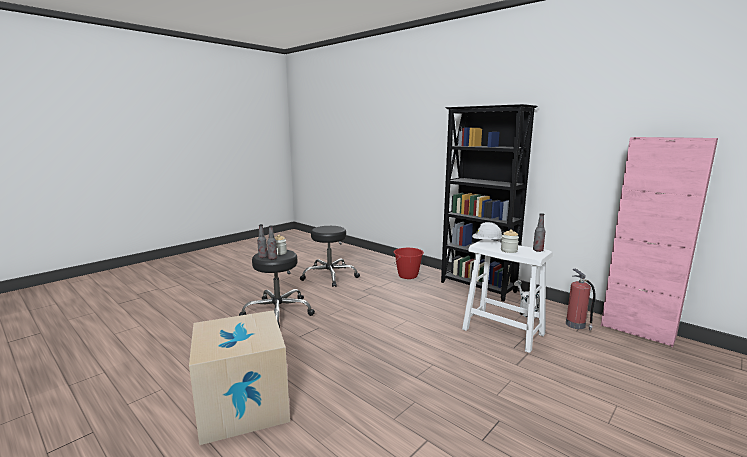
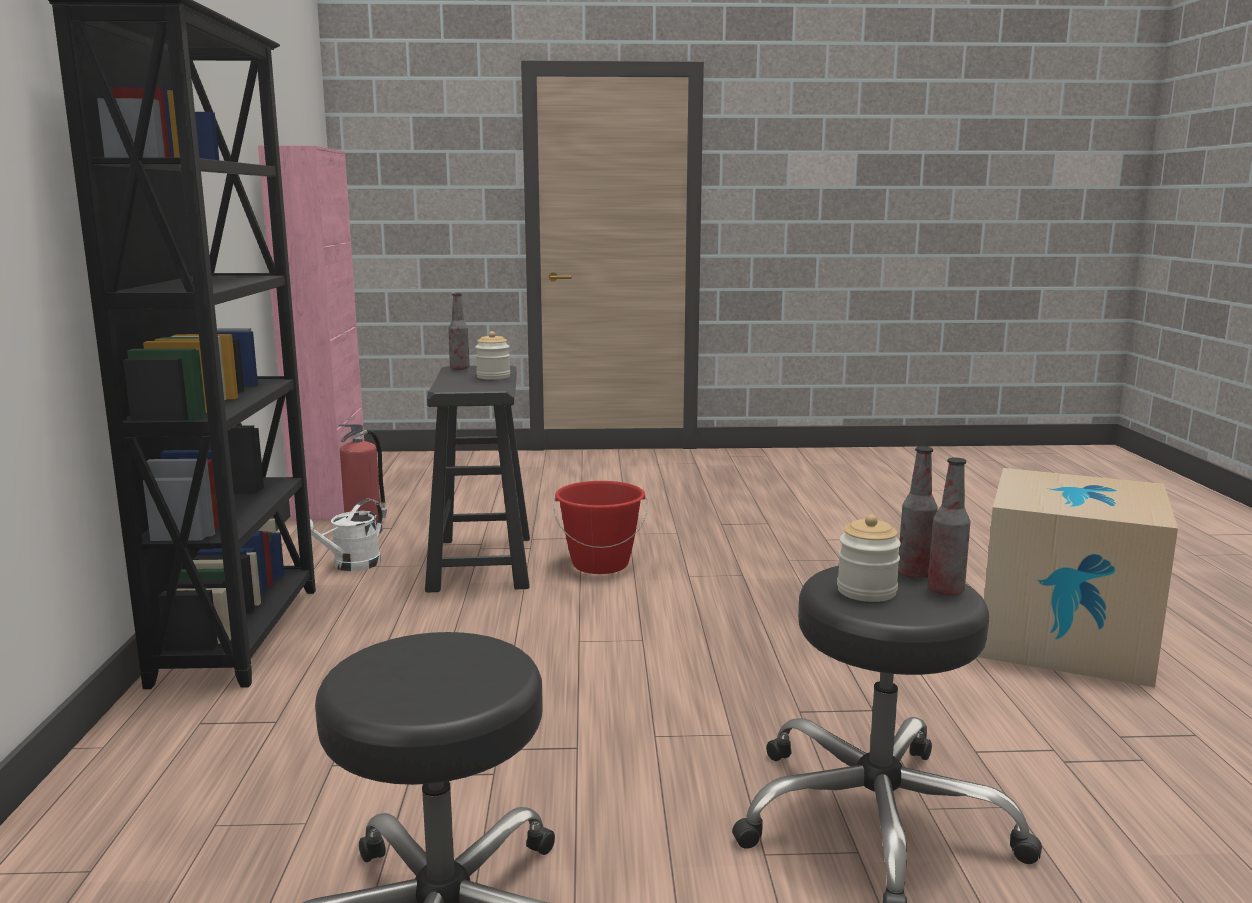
camera: 135 degrees left, 0 degrees up
(408, 276) = (232, 760): red bucket -> red bucket (600, 564)
(487, 242) = (462, 388): white hard hat -> none
(503, 332) = (481, 563): white stool -> black stool

